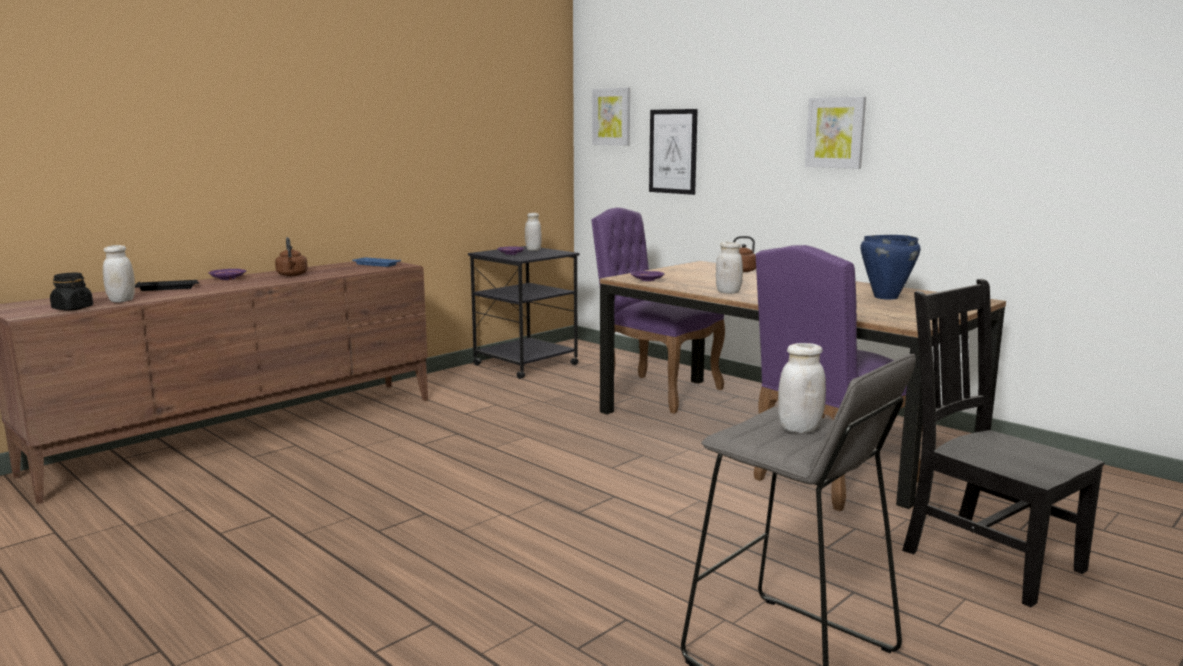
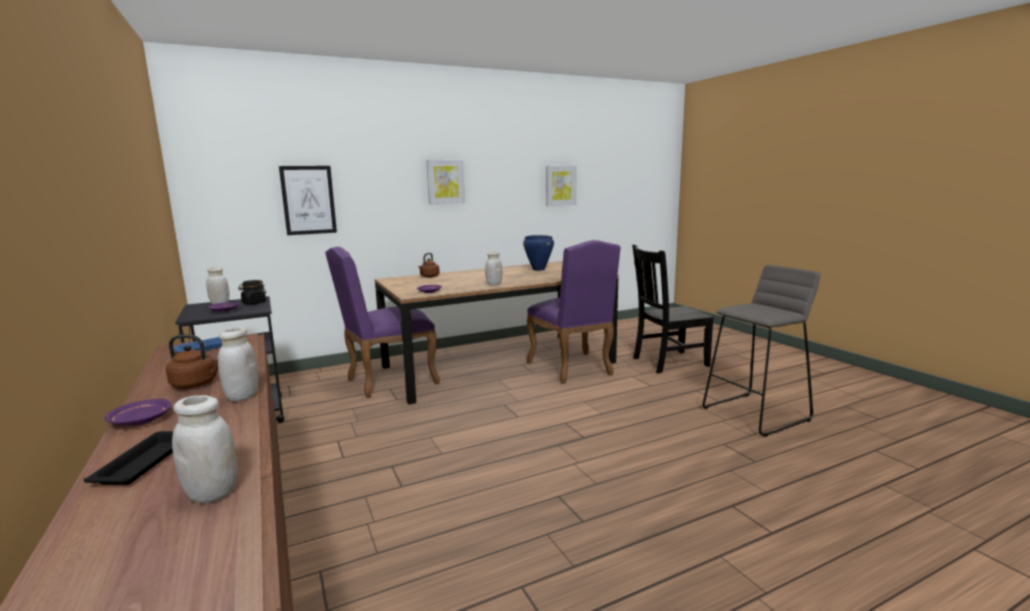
camera: 70 degrees left, 0 degrees up
(72, 308) = (221, 540): black jar -> black jar (254, 303)
(612, 117) = (227, 172): picture -> picture (560, 185)
(799, 428) = (759, 308): white jar -> white jar (242, 396)

